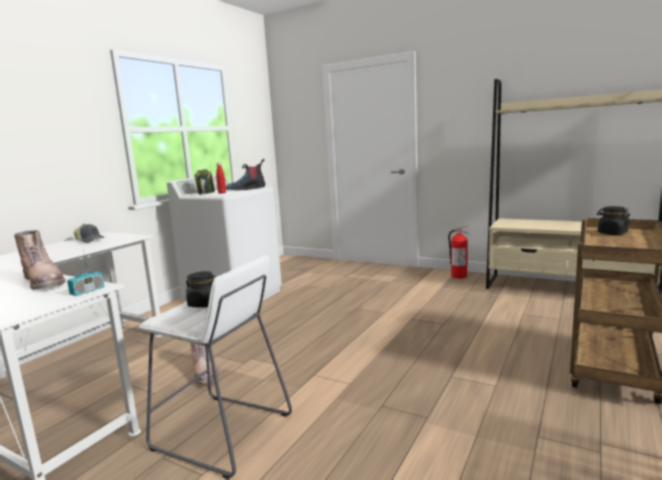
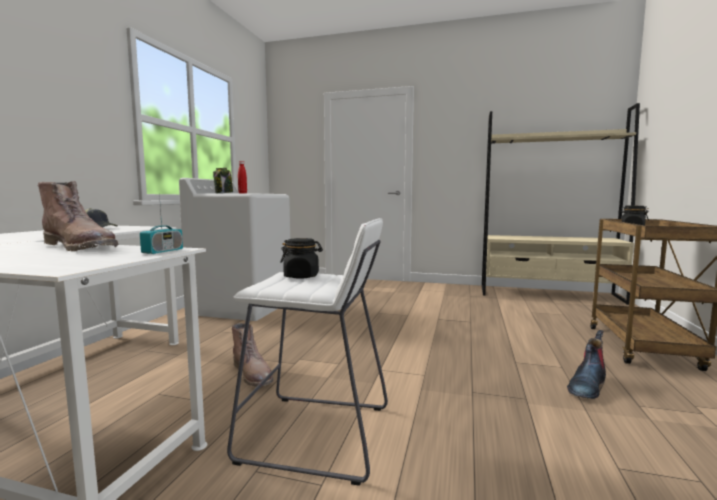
camera: 15 degrees left, 5 degrees down
(246, 189) = (264, 193): boot -> boot (587, 386)
(458, 276) = (451, 287): fire extinguisher -> none

